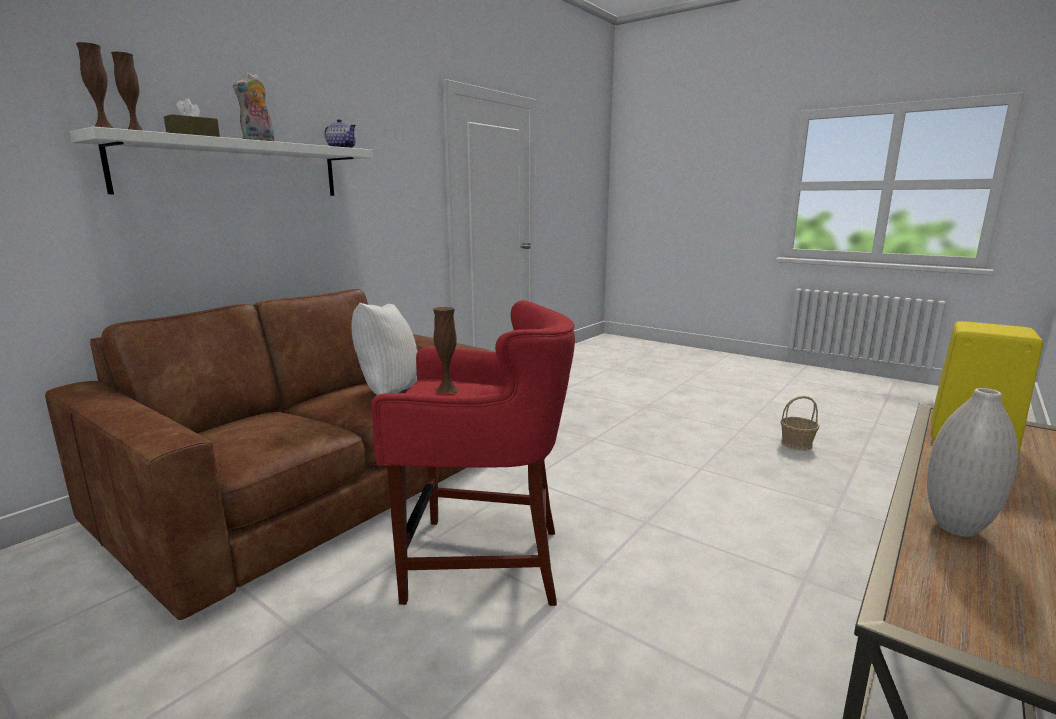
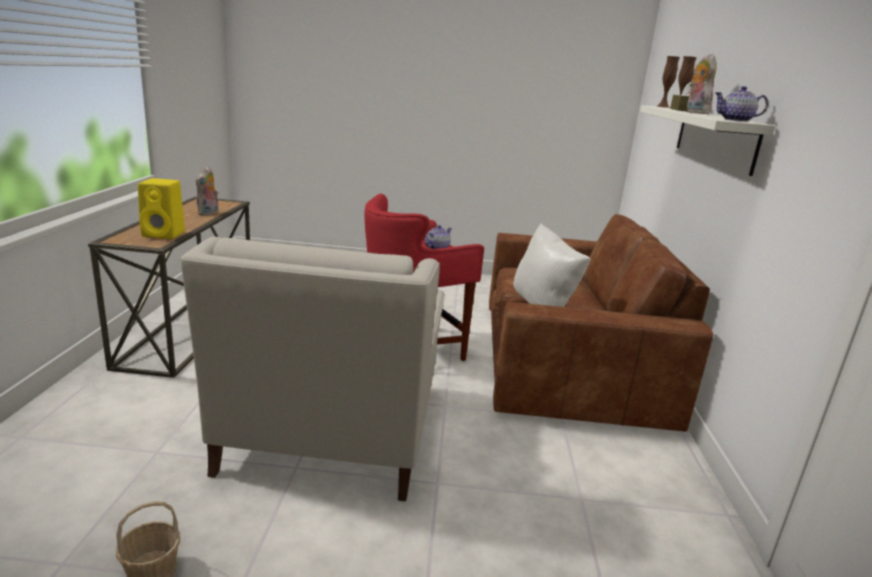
camera: 145 degrees right, 5 degrees up
(447, 389) = (437, 248): brown vase -> teapot
(658, 488) = (332, 428): none -> white armchair
(956, 528) = (208, 213): white vase -> plush toy

